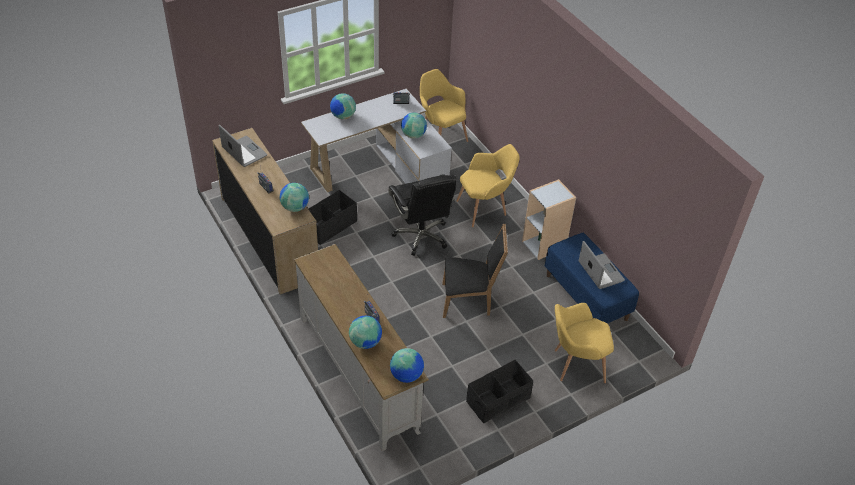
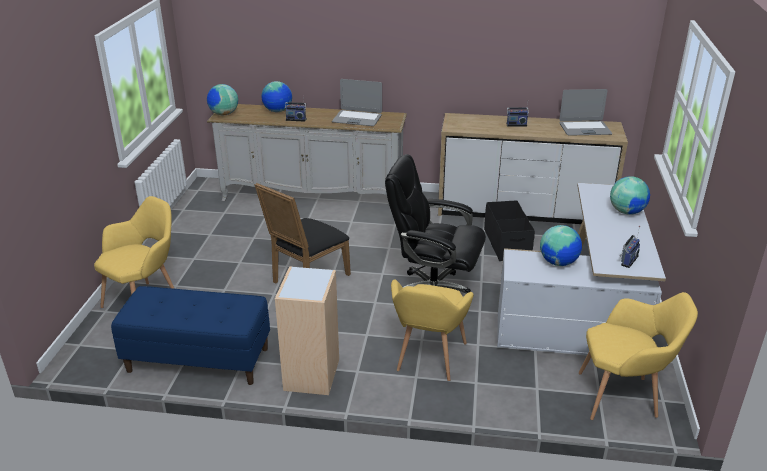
camera: 130 degrees right, 15 degrees down
(295, 207) = (471, 128): globe -> none
(498, 400) = (187, 243): black storage box -> none
(600, 272) = (177, 311): laptop -> laptop (357, 119)

